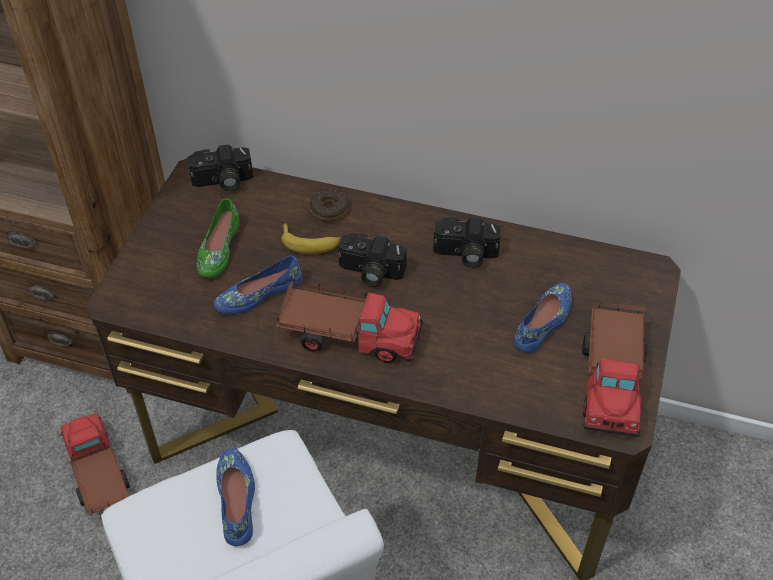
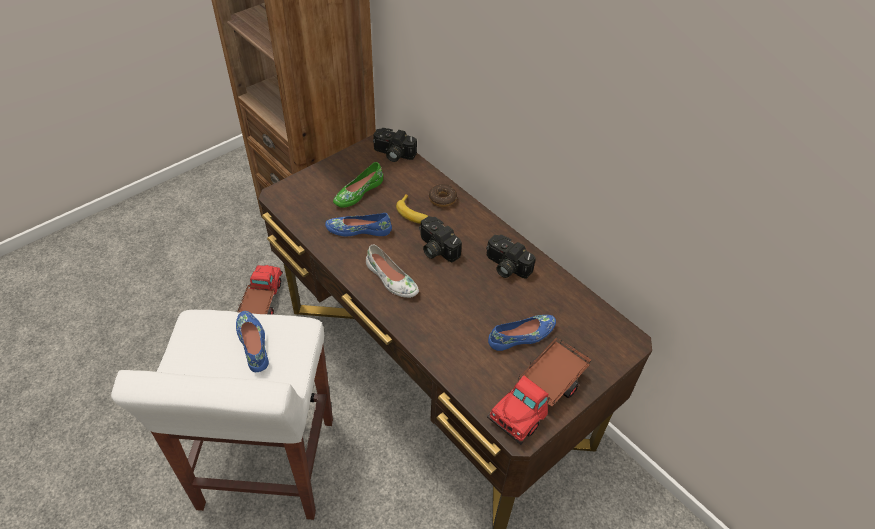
camera: 30 degrees right, 0 degrees up
(237, 500) = (254, 344): blue shoe -> blue shoe turned 45 degrees counterclockwise
(348, 334) = (391, 279): toy truck -> white shoe

